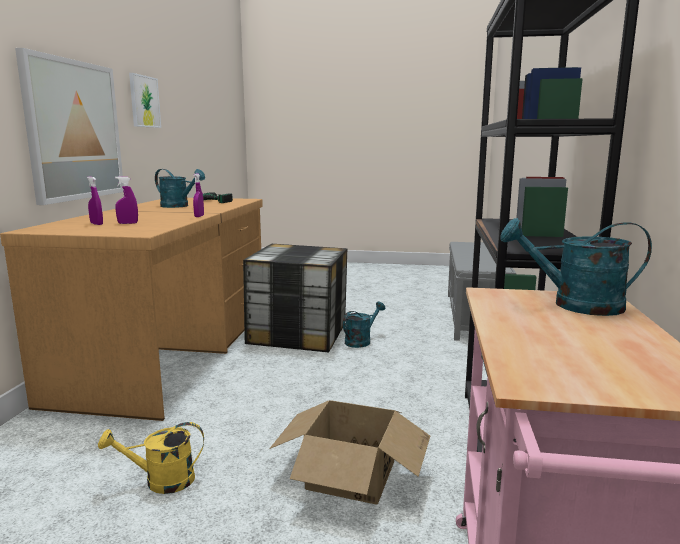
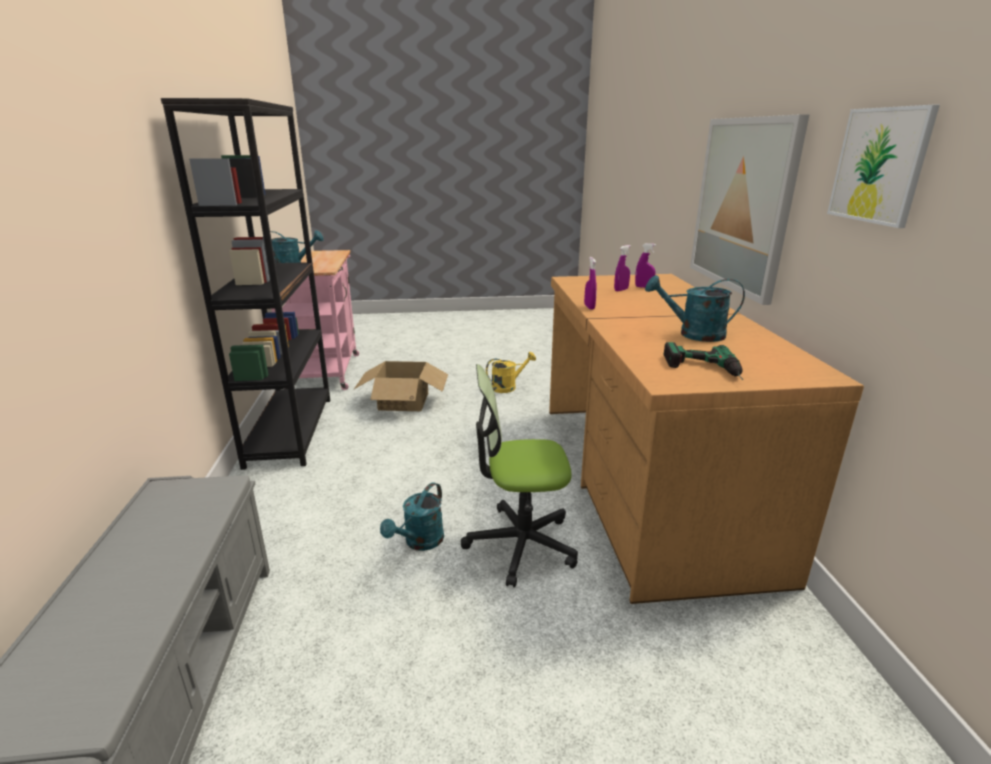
camera: 165 degrees right, 10 degrees up
(298, 334) = (520, 544): storage box -> office chair

